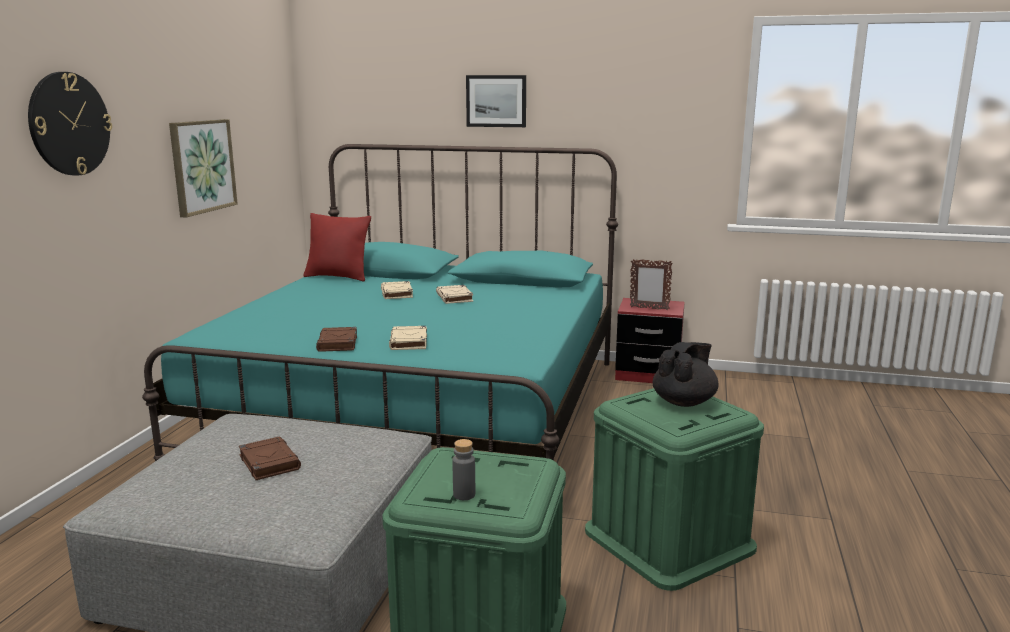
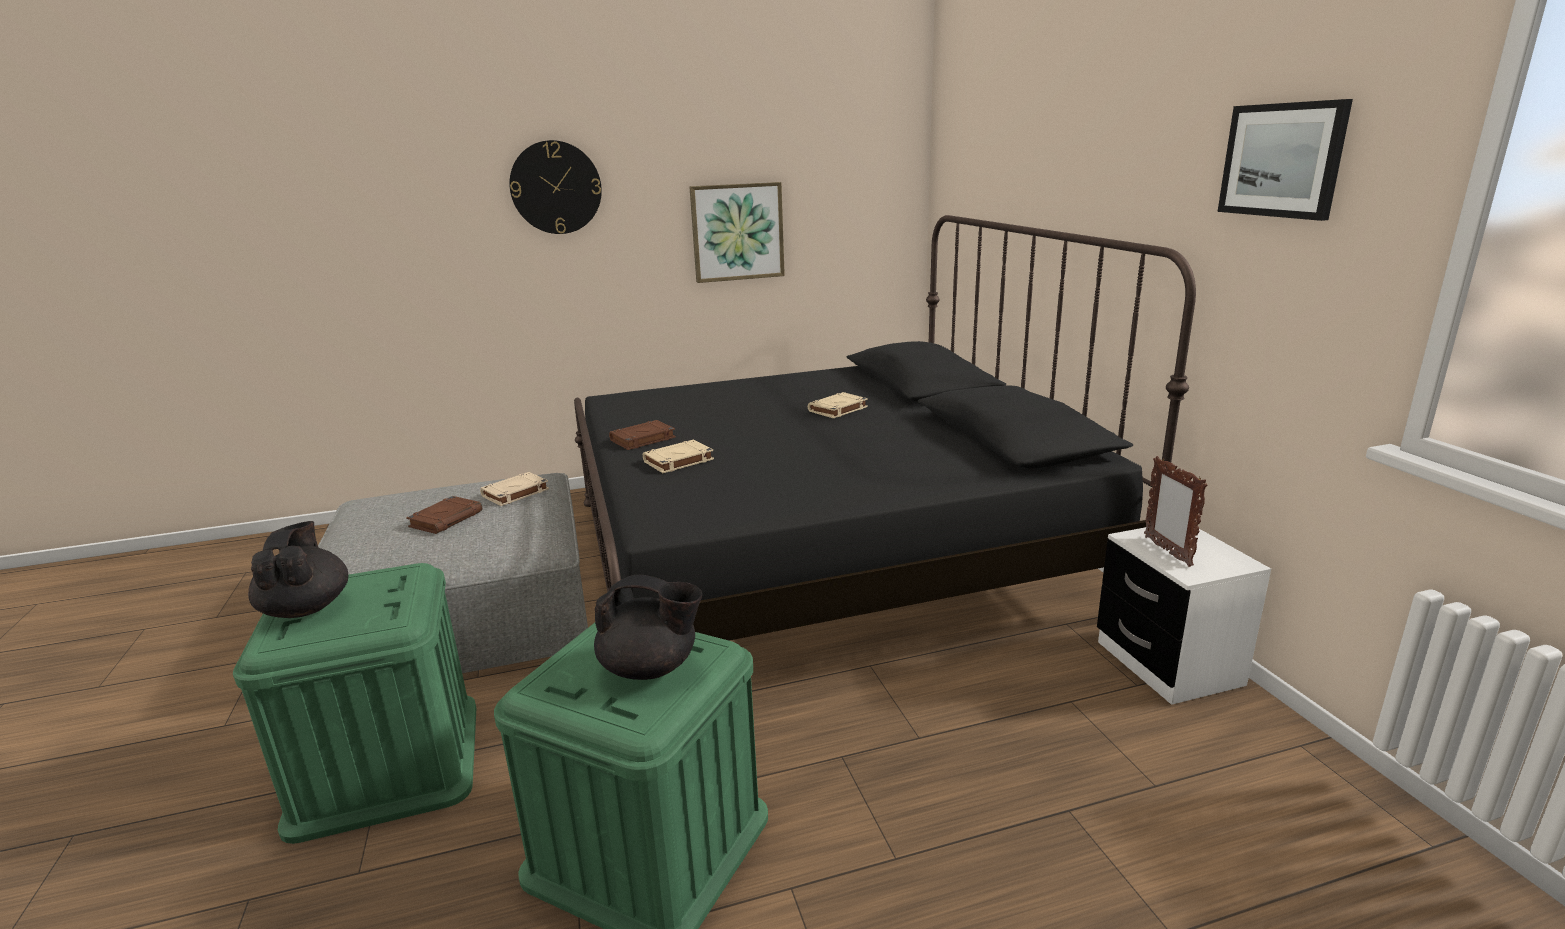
camera: 60 degrees right, 5 degrees up
(338, 277) = (856, 376): red pillow -> none
(418, 408) = (824, 552): turquoise bed -> black bed
(455, 298) = (865, 433): beige book -> beige book (515, 493)
(464, 495) = (307, 607): grey bottle -> black teapot
(496, 101) = (1082, 159): picture -> picture (1282, 160)
(648, 374) = (1167, 663): red nightstand -> white nightstand

